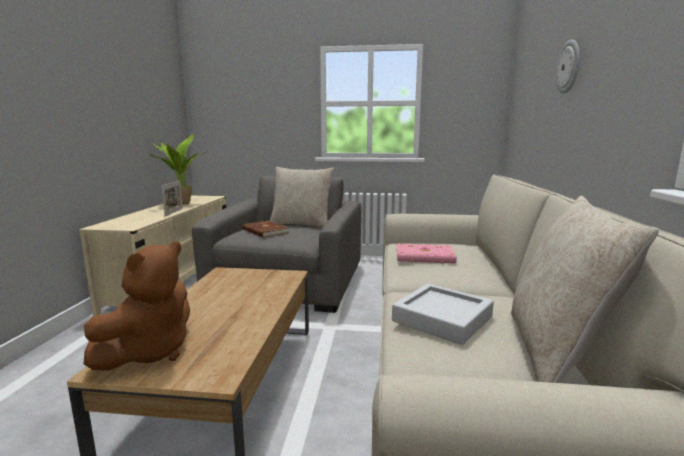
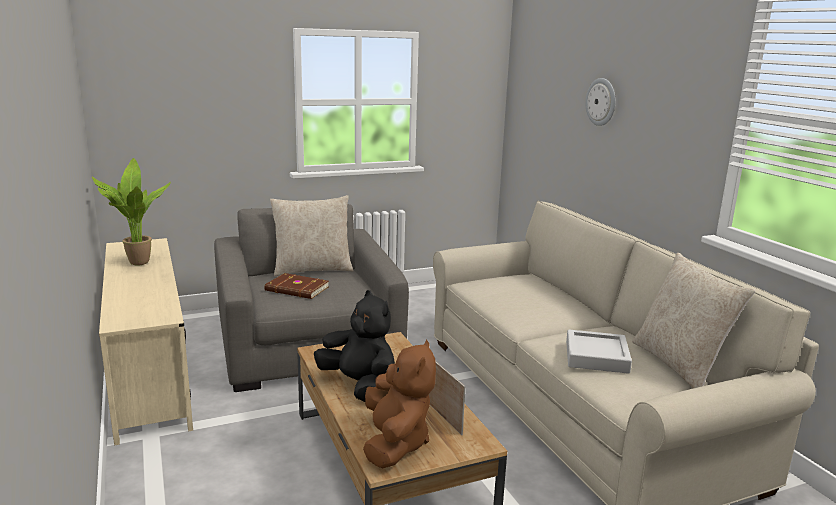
camera: 30 degrees left, 5 degrees up
(174, 212) = (164, 281): picture frame -> picture frame (442, 416)
(208, 300) = (359, 386): none -> black plush toy
(425, 257) = (514, 298): pink book -> none

